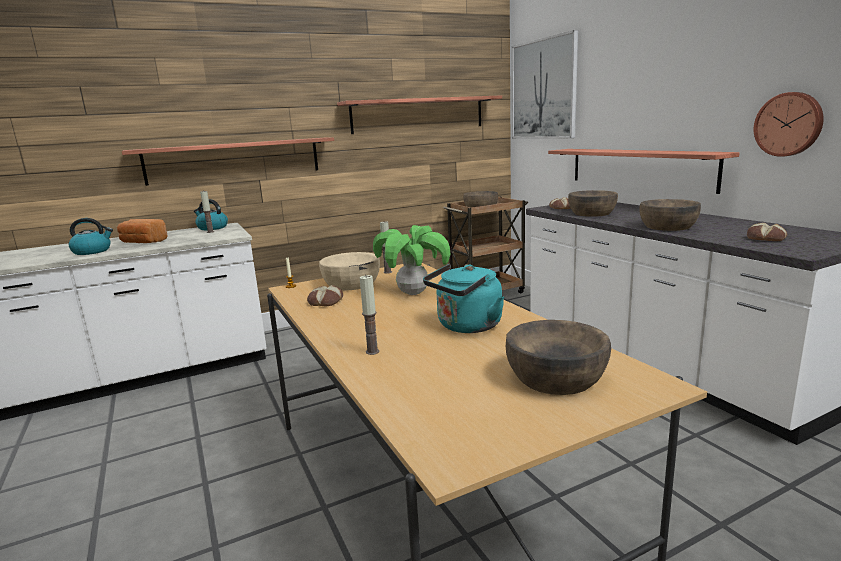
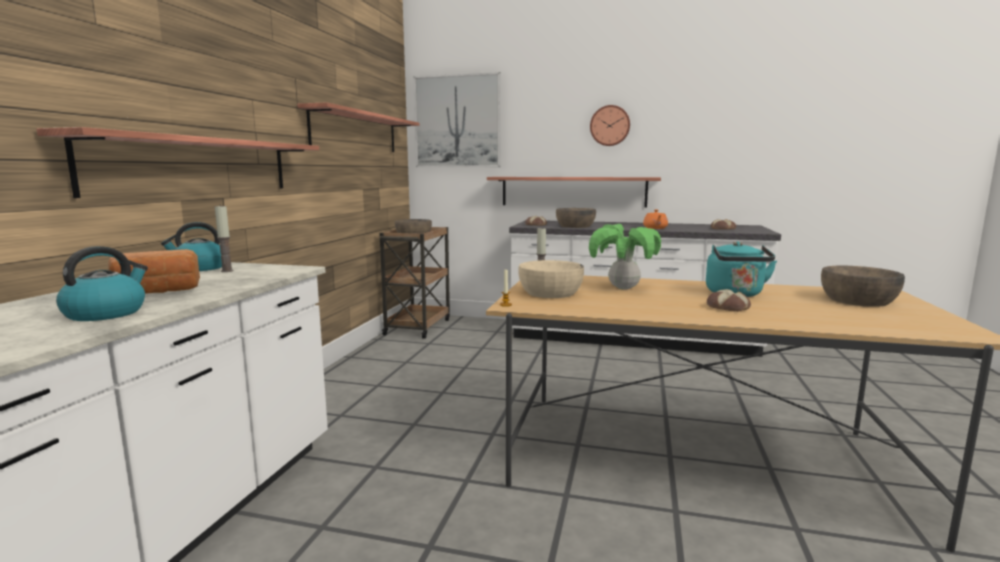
camera: 50 degrees left, 5 degrees down
(325, 301) = (589, 305): bread -> bread (727, 307)
(372, 351) = (756, 317): candle -> none
(668, 226) = (655, 228): brown bowl -> orange teapot
(789, 124) = (693, 158): wall clock -> wall clock (610, 126)

